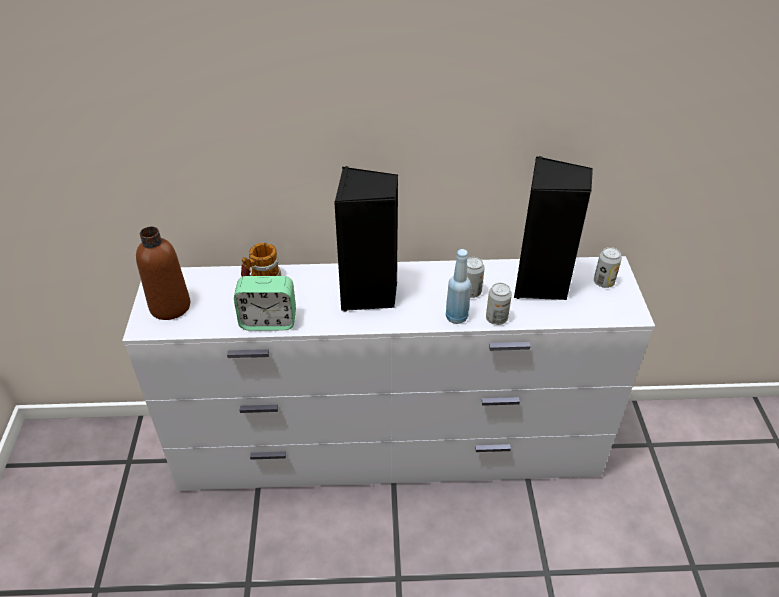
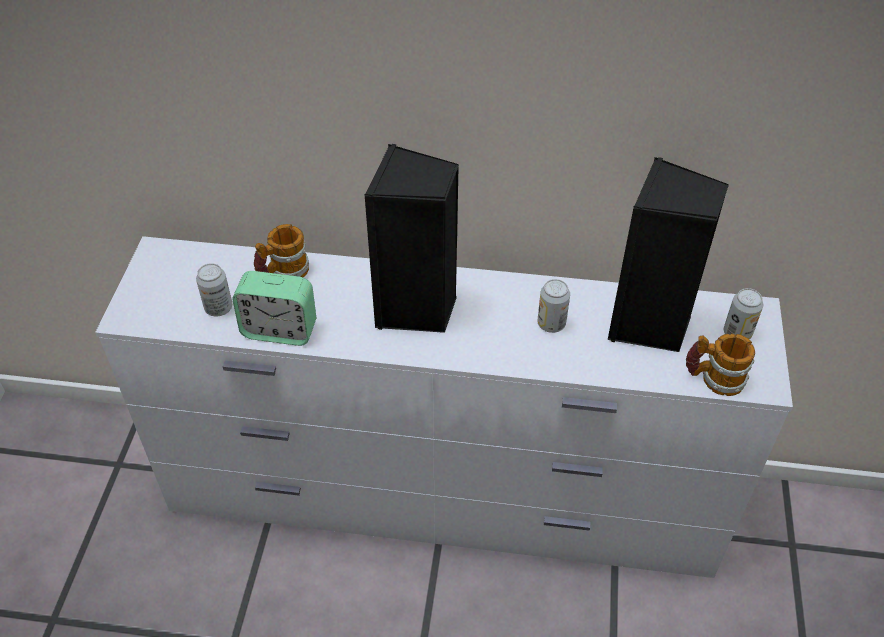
camera: 10 degrees right, 5 degrees up
(170, 306) = (162, 293): brown bottle -> none
(456, 317) = (523, 357): blue bottle -> none
(496, 318) = (576, 366): can -> can (218, 308)
(595, 314) = (713, 378): none -> mug

